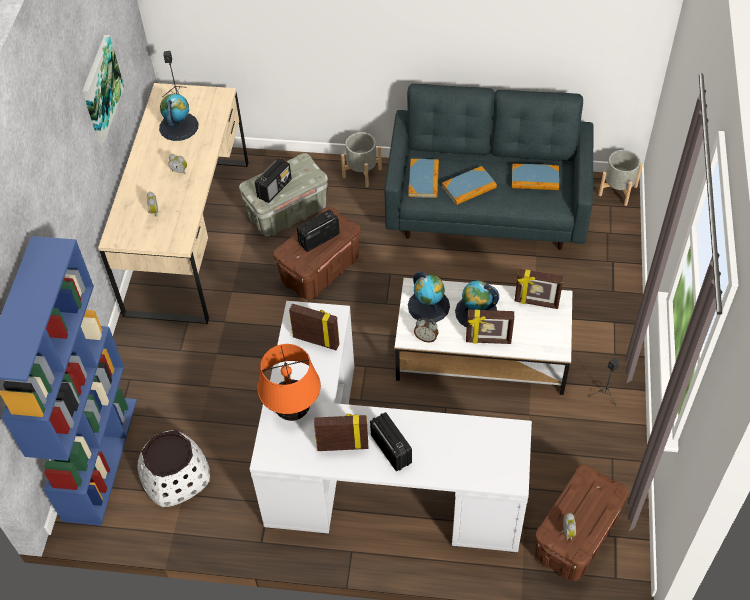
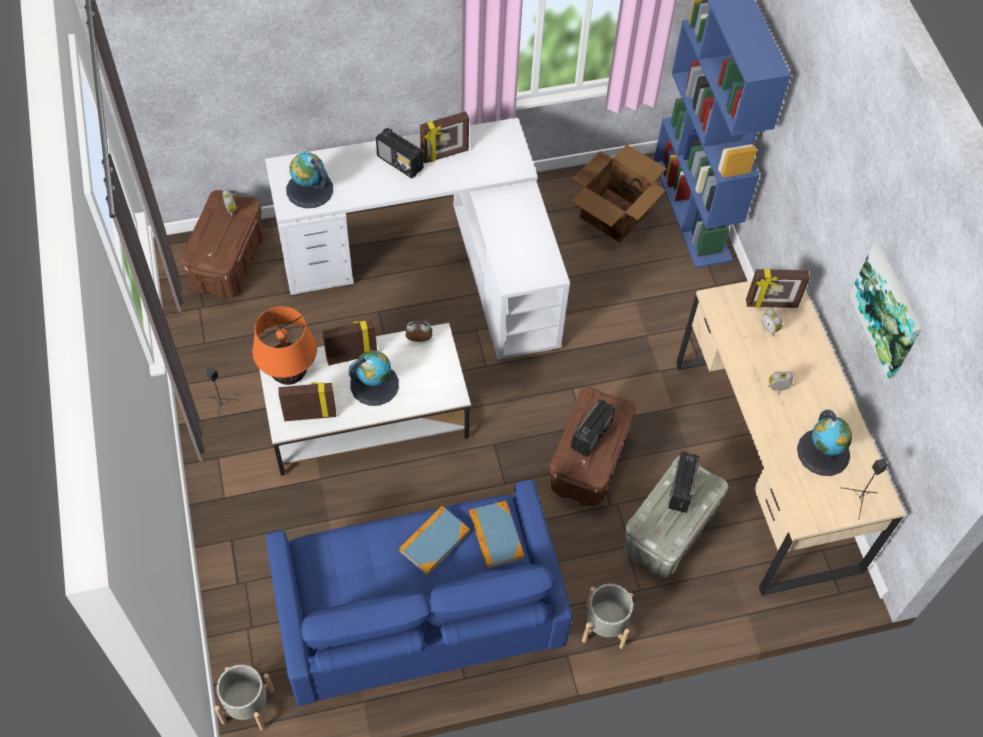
camera: 155 degrees right, 5 degrees up
(176, 476) = (614, 214): white planter -> cardboard box
(293, 411) = (503, 170): orange table lamp -> orange table lamp (289, 376)
(316, 340) = (517, 250): picture frame -> picture frame (771, 304)
(429, 306) = (429, 377): globe -> globe (309, 190)
(487, 210) = (418, 615): grey sofa -> blue sofa
(535, 179) = (352, 581): book -> none

